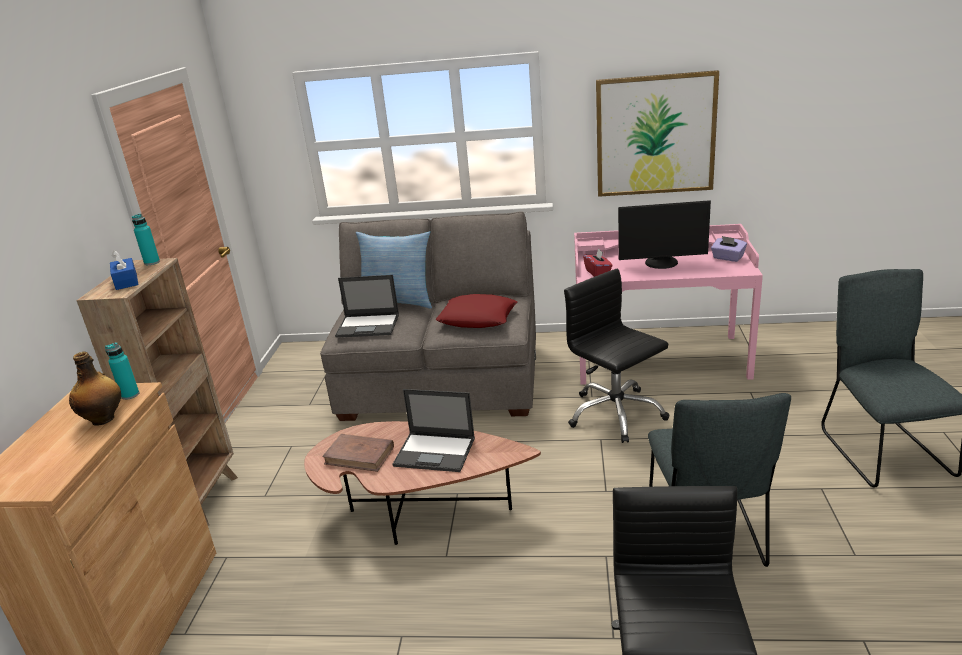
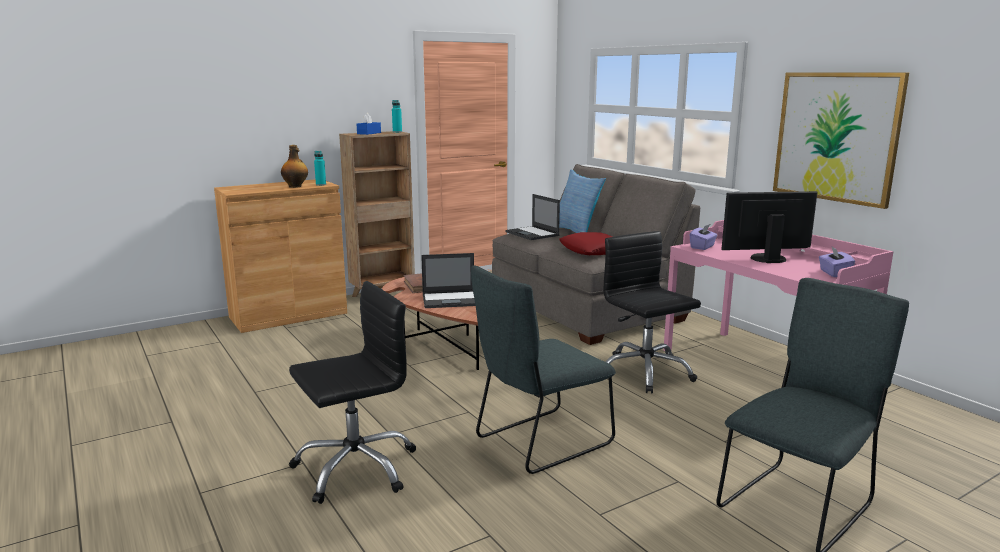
camera: 50 degrees right, 10 degrees down
(436, 452) = (451, 300): laptop -> laptop turned 75 degrees counterclockwise
(598, 273) = (702, 247): red tissue box -> purple tissue box
(615, 414) = (644, 372): black office chair -> black office chair turned 45 degrees counterclockwise
(661, 263) = (767, 258): monitor -> monitor turned 120 degrees clockwise

